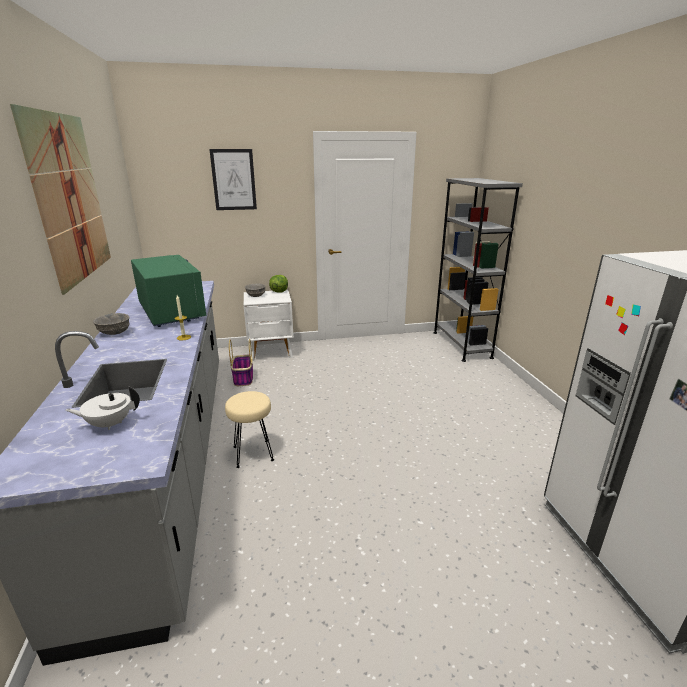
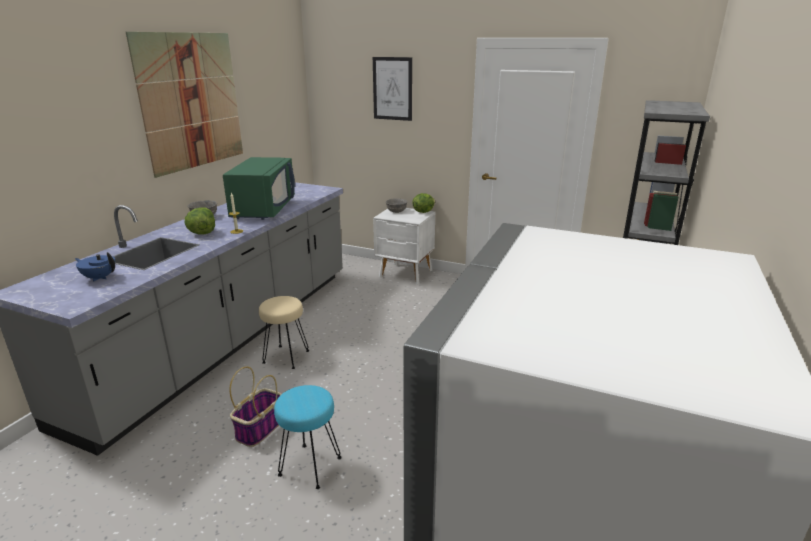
camera: 35 degrees right, 0 degrees up
(109, 424) = (99, 277): white teapot -> blue teapot
(147, 348) = (202, 233): none -> lettuce
(243, 378) = (353, 291): basket -> basket (260, 428)
(387, 528) = (309, 466): none -> turquoise stool

